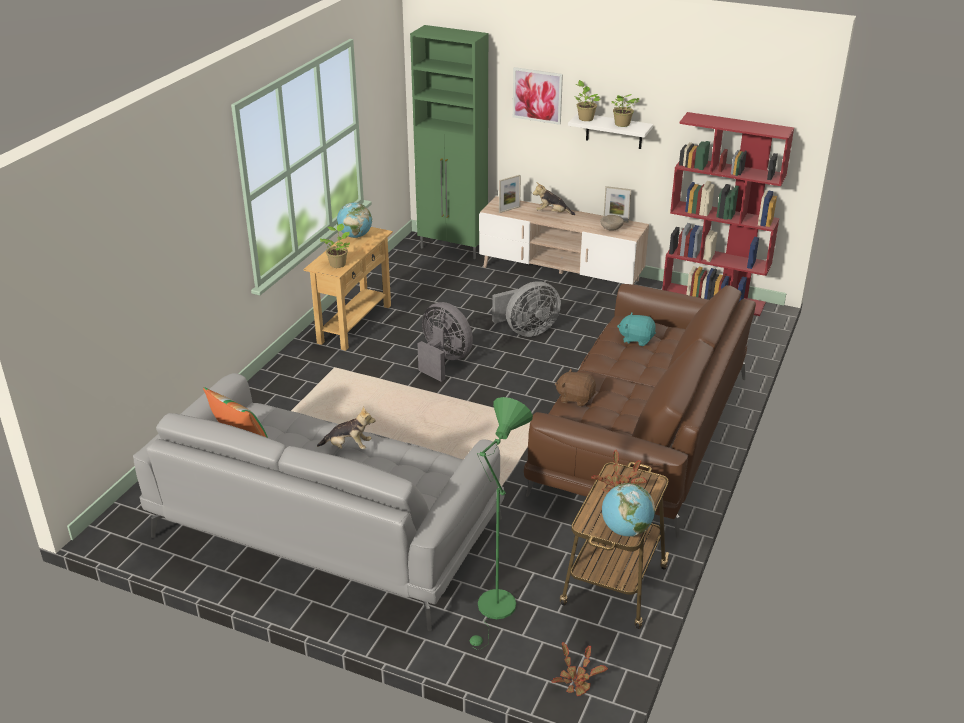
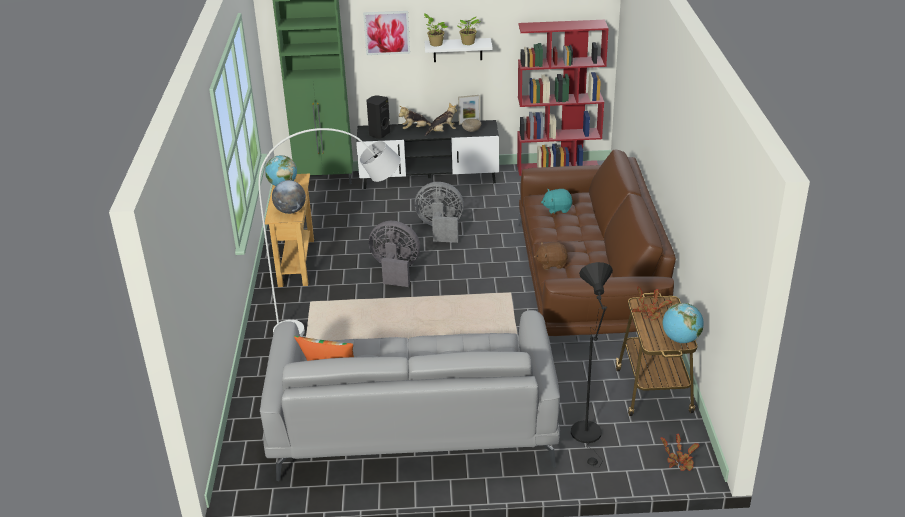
camera: 25 degrees left, 0 degrees up
(338, 264) = (290, 211): potted plant -> globe
(348, 447) = (417, 351): plush toy -> plush toy (442, 132)
(352, 397) = (346, 320): none -> white floor lamp
(495, 611) = (588, 437): green floor lamp -> black floor lamp
(509, 209) = (378, 134): picture frame -> black speaker
(527, 331) = (441, 229): grey fan -> grey fan turned 120 degrees counterclockwise
(560, 273) = (429, 178): beige tv stand -> black tv stand

